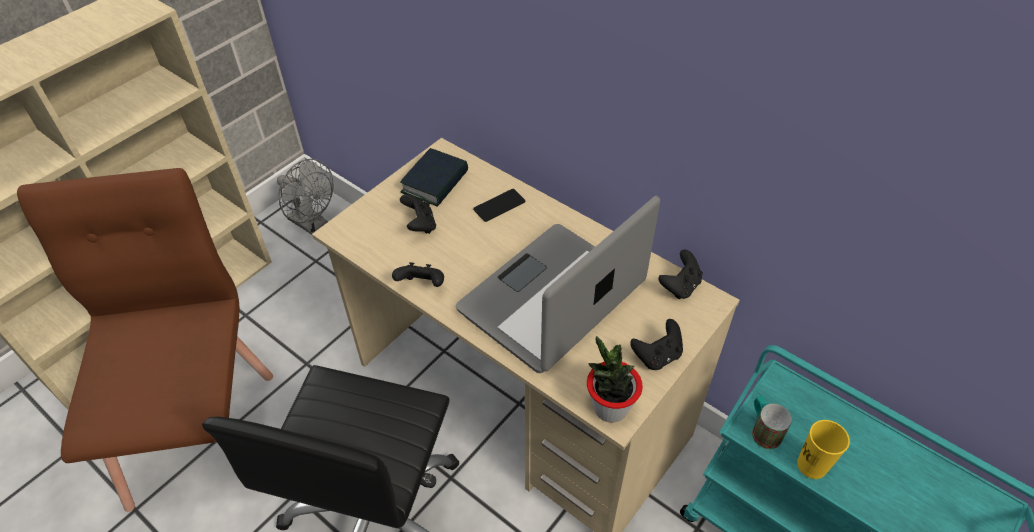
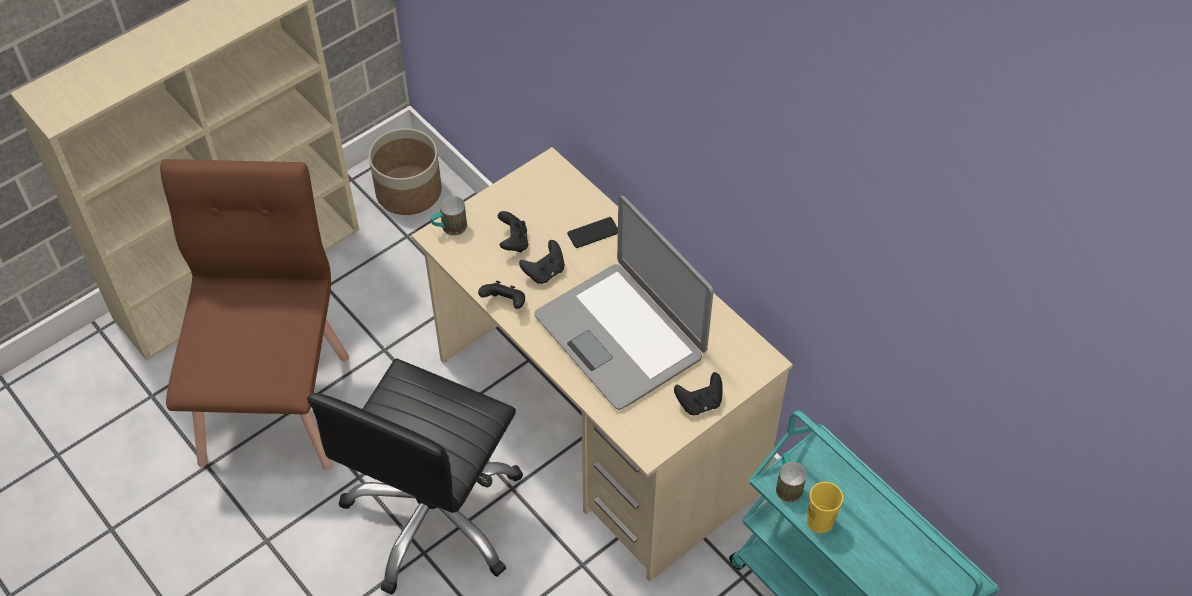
camera: 10 degrees right, 5 degrees up
(313, 224) = (408, 191): grey fan -> planter
(351, 222) = (449, 228): none -> mug
(435, 182) = (536, 198): book -> none
(553, 298) = (621, 335): laptop -> laptop turned 90 degrees counterclockwise
(610, 408) = (644, 441): potted plant -> none
(680, 286) = (741, 342): black game controller -> black game controller (544, 272)

